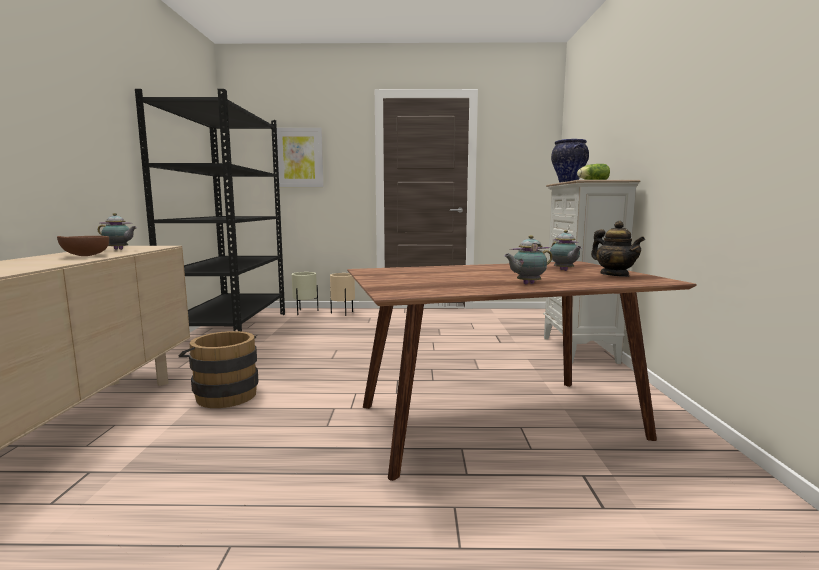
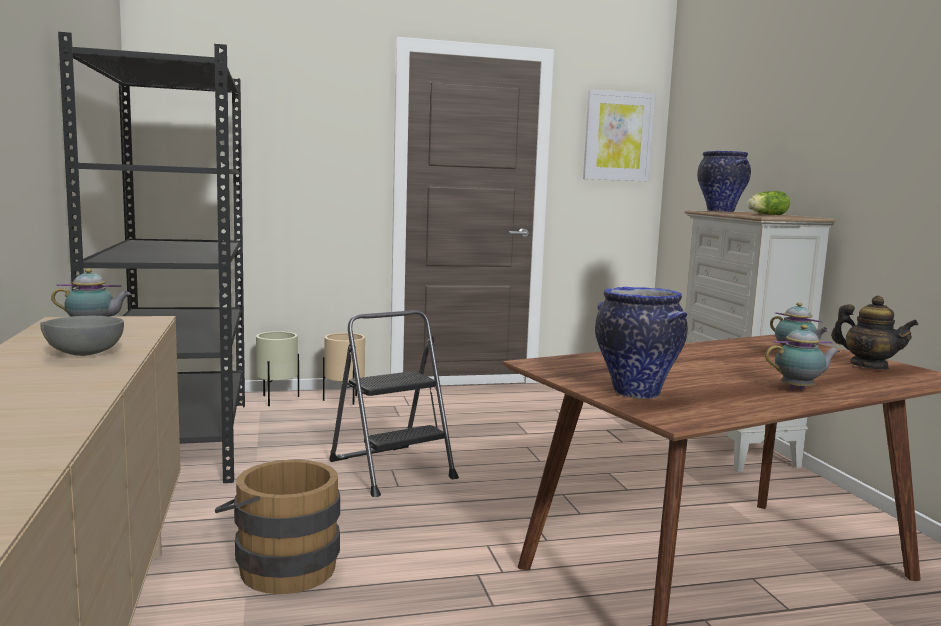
camera: 15 degrees left, 0 degrees up
(84, 256) = (82, 354): brown bowl -> grey bowl
(299, 158) = (266, 140): picture -> picture (618, 136)
(336, 348) = (390, 467): none -> black step ladder
(397, 282) = (634, 392): none -> vase
(526, 284) = (799, 389): teapot -> teapot turned 150 degrees counterclockwise

